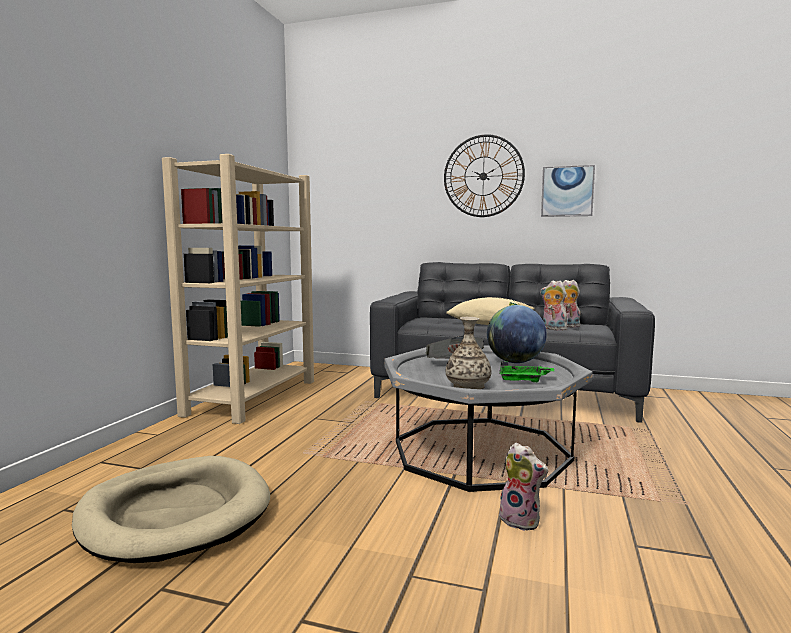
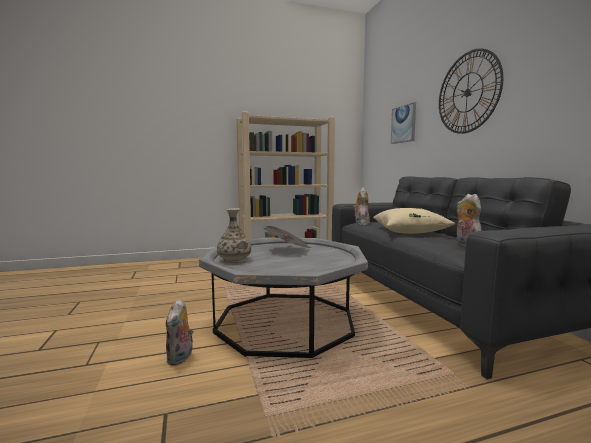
camera: 55 degrees right, 0 degrees up
(176, 513) = (141, 284): beige dog bed -> none
(515, 362) = (328, 259): globe -> none
(523, 380) = (272, 267): green tray -> none
(552, 329) = (431, 244): plush toy -> plush toy (361, 224)
(567, 191) = (547, 91): picture -> picture (403, 124)

